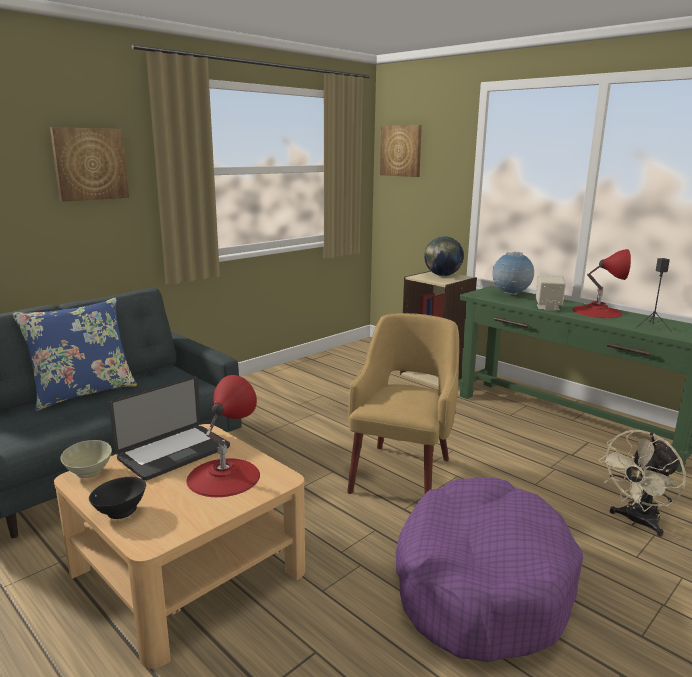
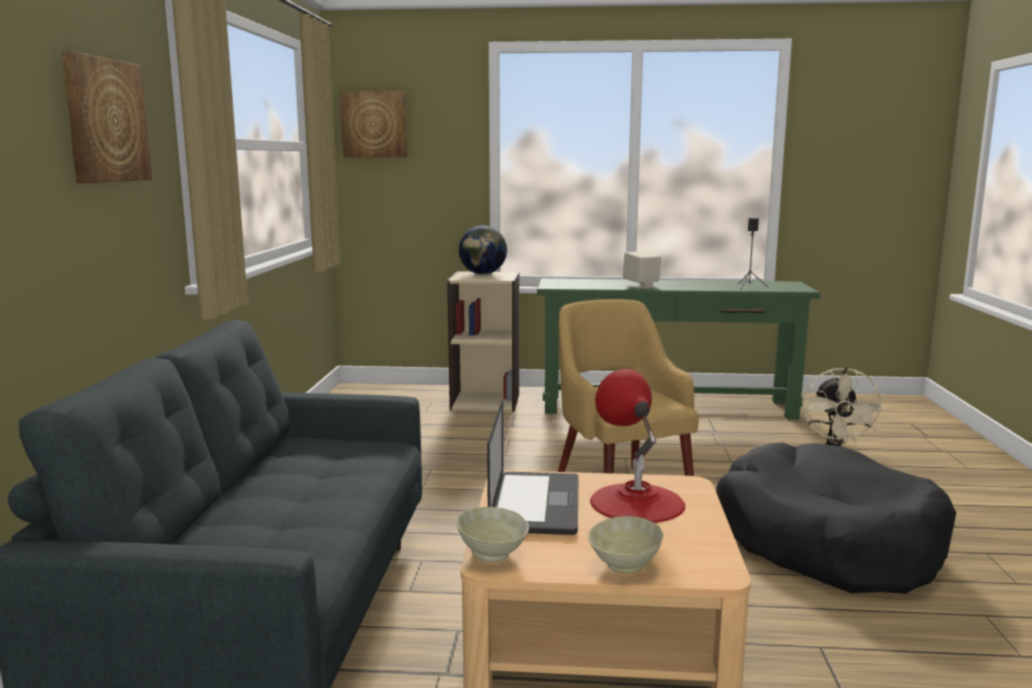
camera: 40 degrees left, 5 degrees down
(83, 392) = (238, 496): blue pillow -> none
(120, 511) = (623, 566): black bowl -> beige bowl
(480, 583) = (826, 542): purple dog bed -> black dog bed
(511, 295) = (582, 282): globe -> none
(597, 311) = (683, 283): red table lamp -> none

